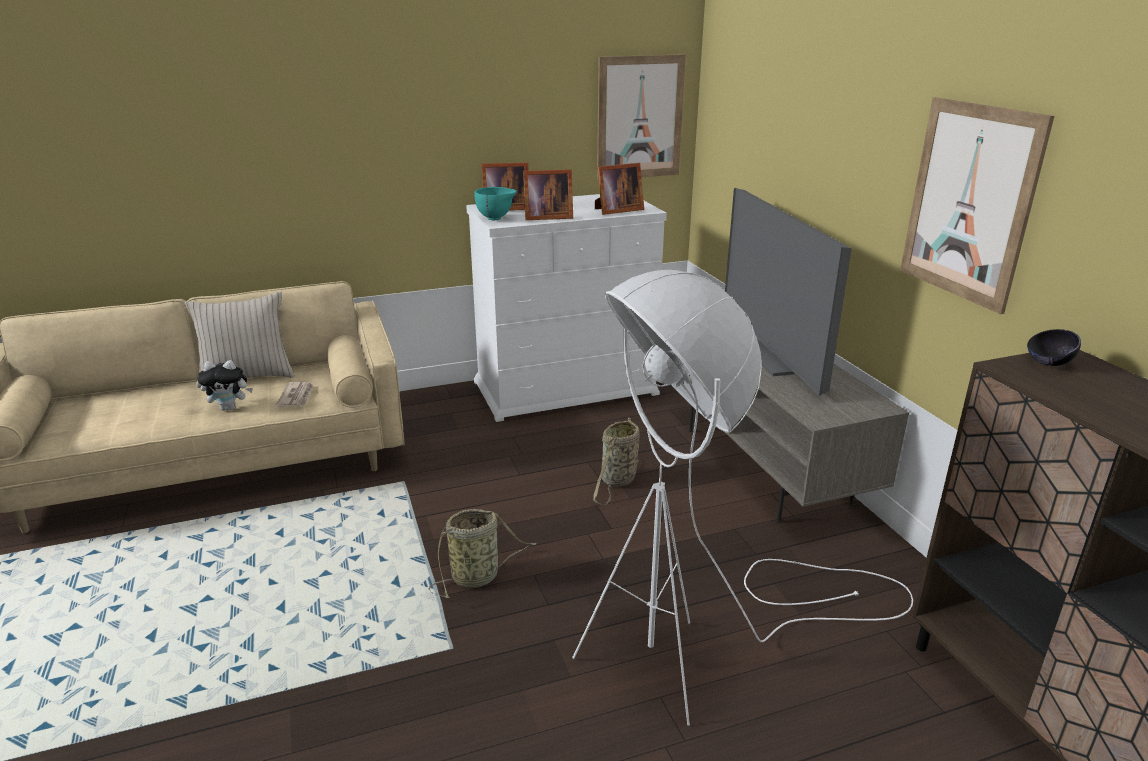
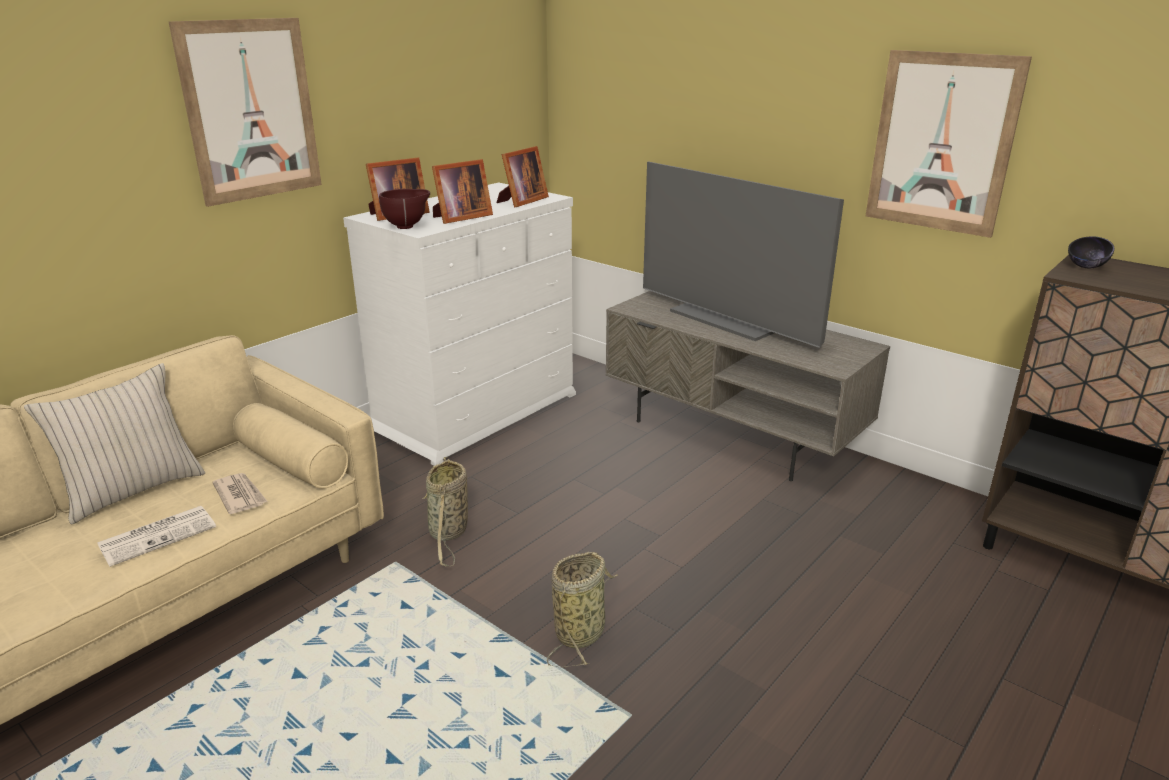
camera: 30 degrees left, 0 degrees up
(230, 408) = (159, 535): plush toy -> newspaper
(496, 219) = (407, 227): turquoise bowl -> brown bowl
(617, 481) = (620, 489): basket -> basket (448, 533)
(640, 118) = (500, 99): picture -> picture (251, 110)
(702, 646) = (842, 612): white floor lamp -> none

